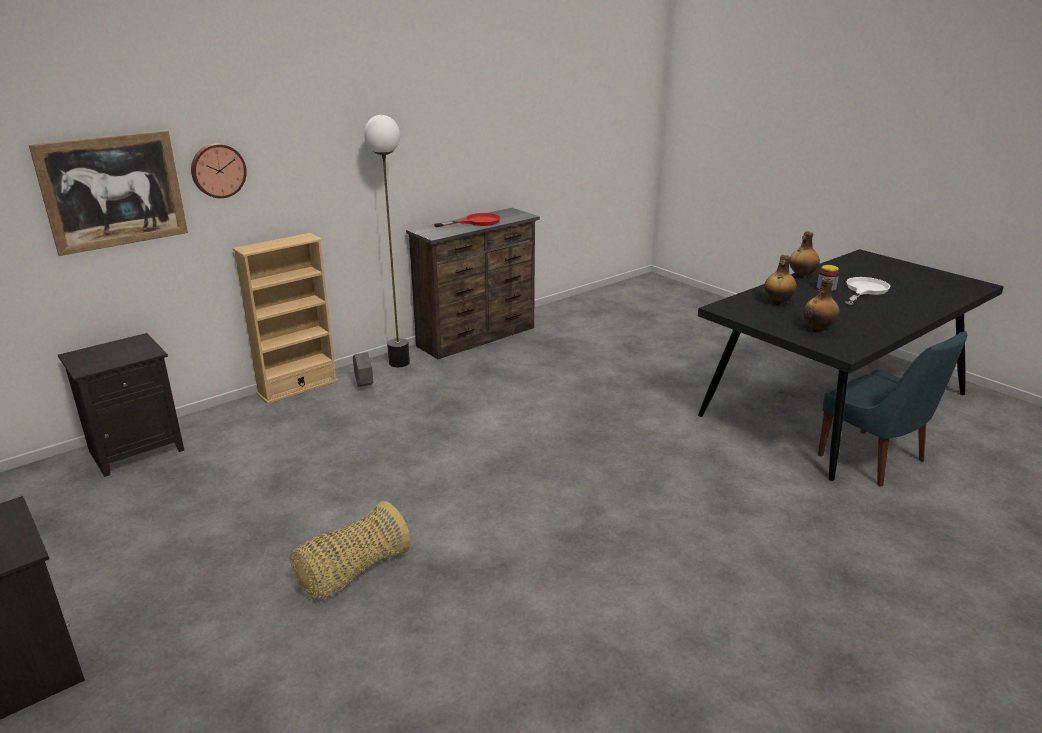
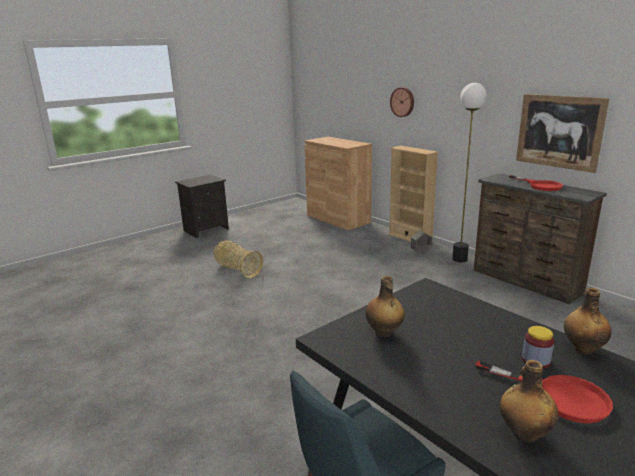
camera: 90 degrees right, 5 degrees down
(113, 191) = (364, 102): picture -> picture (559, 131)
(137, 449) = (338, 219): black nightstand -> brown cabinet
(777, 303) = (460, 318): bottle -> bottle (524, 433)
(864, 290) = (558, 396): white frying pan -> red frying pan

